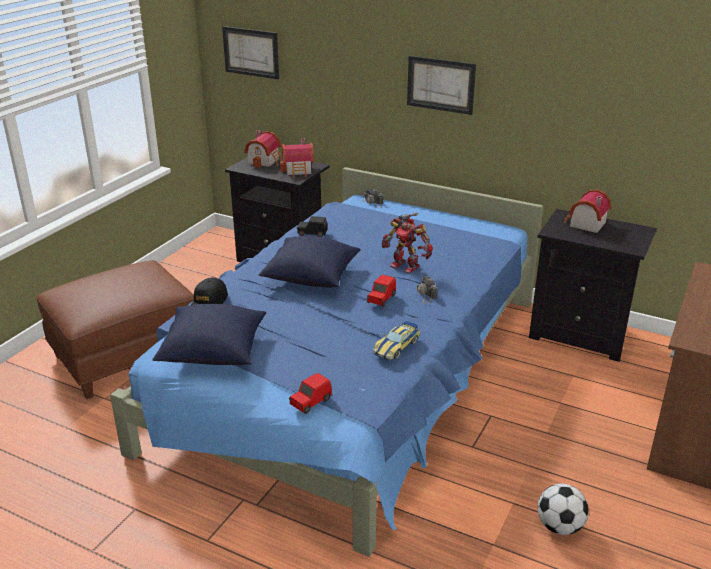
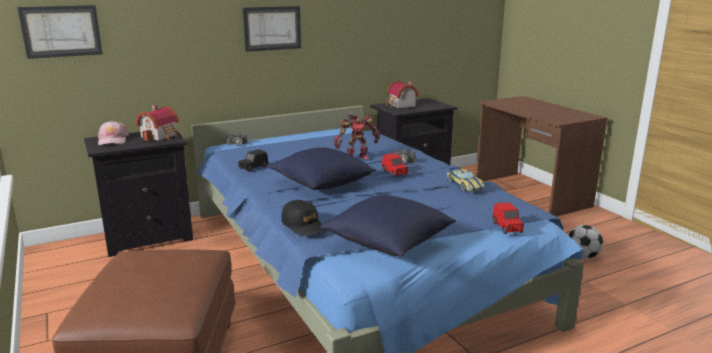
camera: 55 degrees left, 10 degrees down
(265, 161) = (113, 140): toy house -> pink cap

